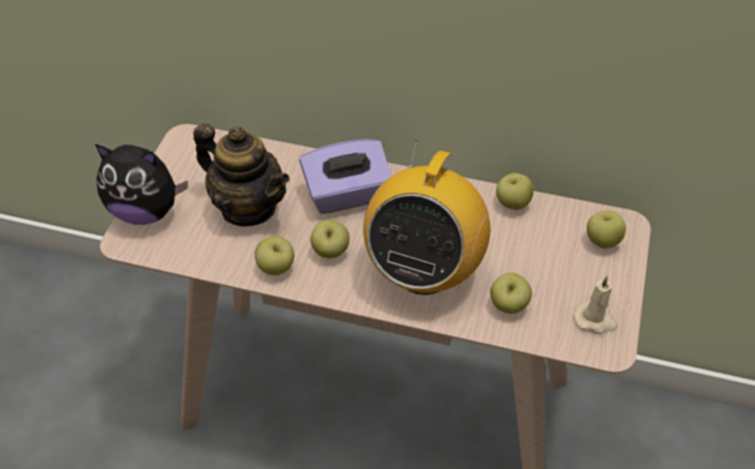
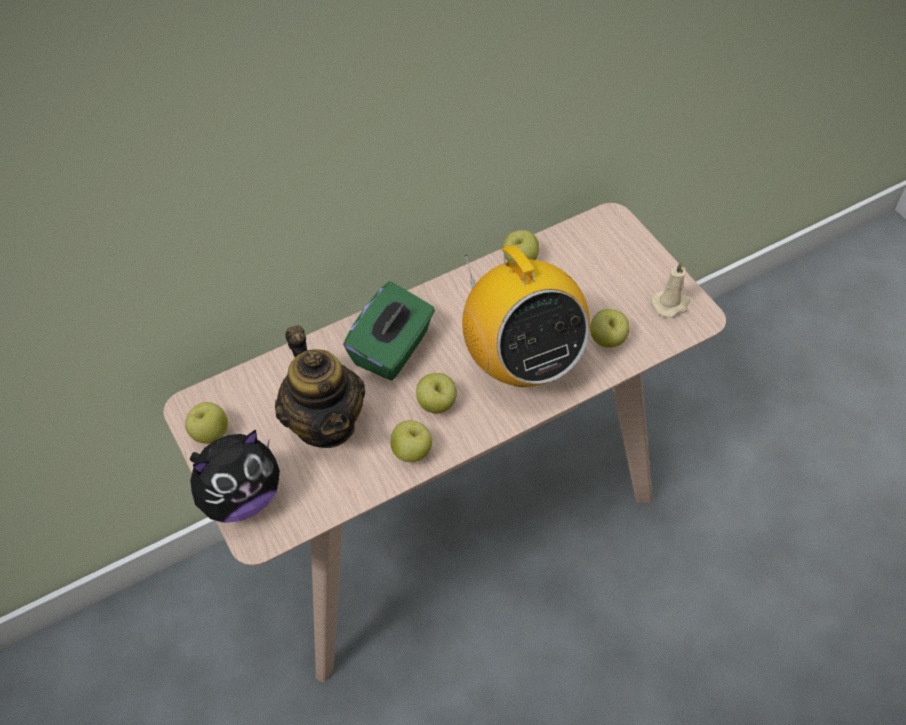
camera: 45 degrees left, 5 degrees up
(248, 207) = (325, 423): teapot -> teapot turned 75 degrees clockwise
(347, 195) = (392, 349): purple tissue box -> green tissue box
(602, 241) = (610, 242): apple -> apple (210, 434)

